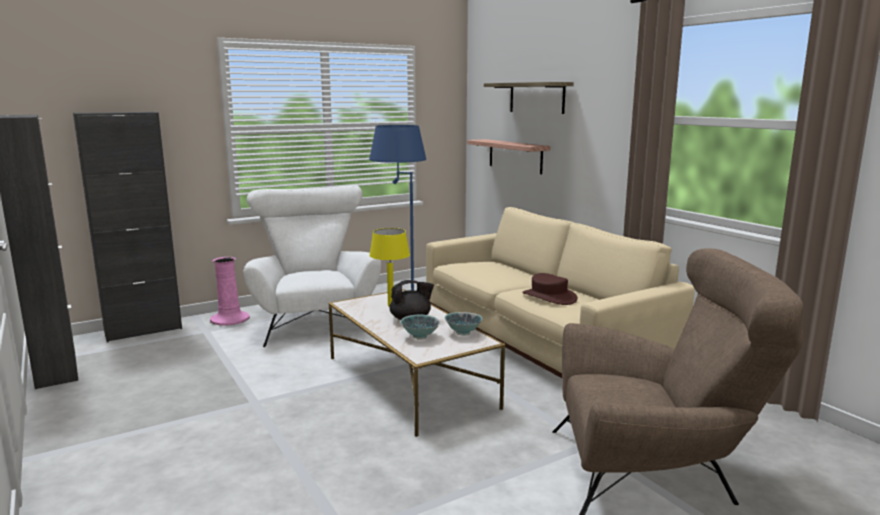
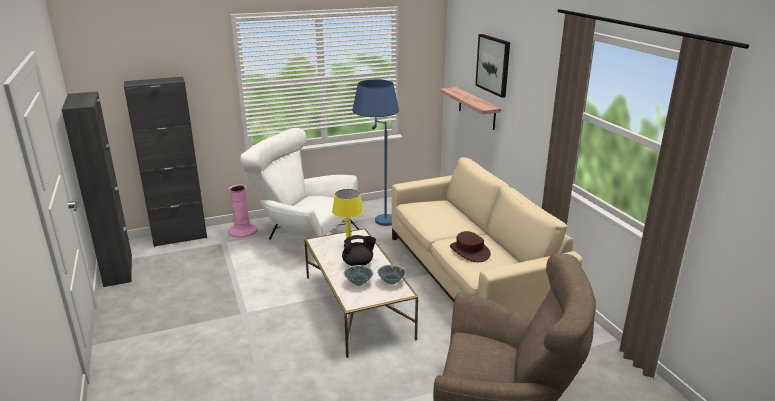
camera: 10 degrees right, 10 degrees up
(314, 321) = (303, 238): white armchair -> white armchair turned 60 degrees counterclockwise
(536, 97) = (493, 64): shelf -> picture

